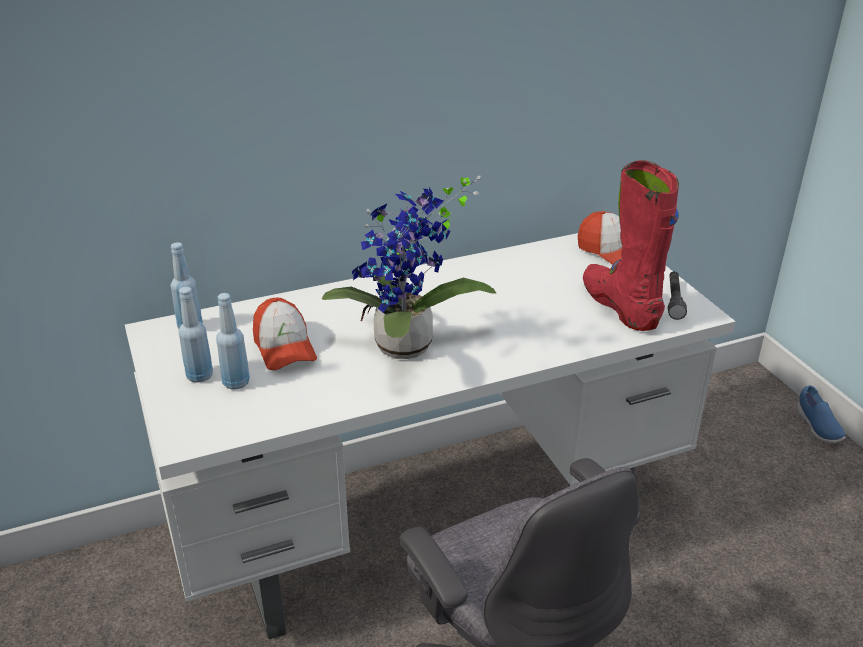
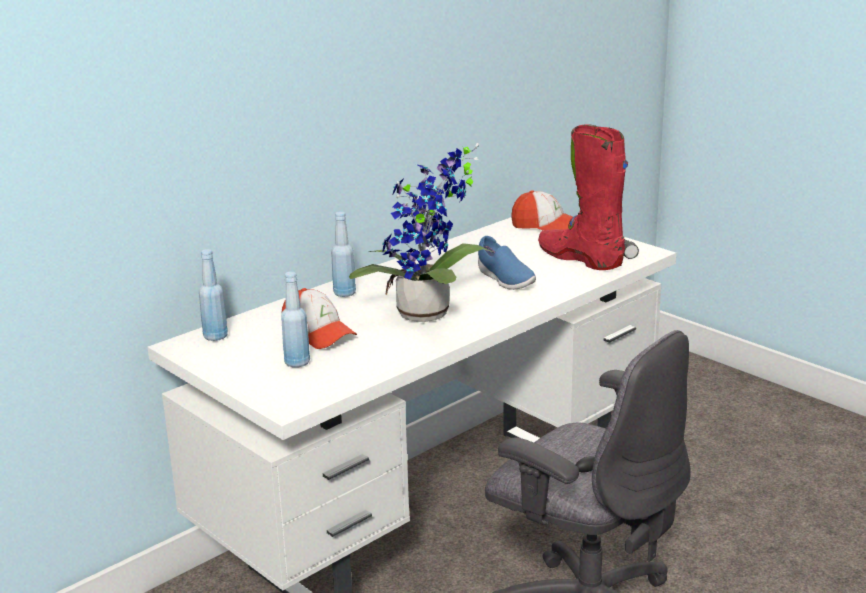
camera: 20 degrees left, 10 degrees down
(199, 376) = (258, 365): blue bottle -> blue bottle (344, 293)
(817, 426) = (725, 373): blue shoe -> blue shoe (504, 280)

